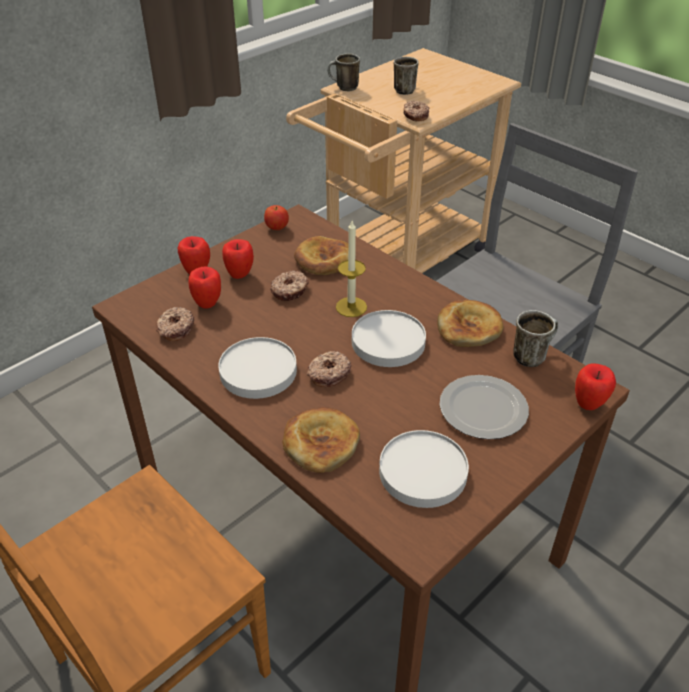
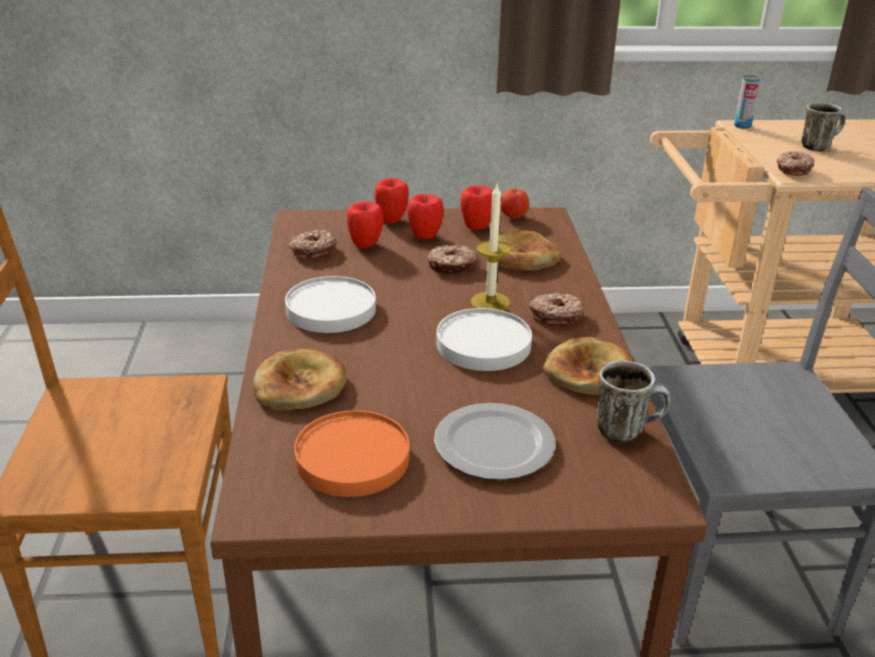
camera: 40 degrees right, 10 degrees down
(328, 373) = (387, 340): donut -> donut (555, 316)
(343, 88) = (742, 126): mug -> can
(423, 471) = (353, 458): white plate -> orange plate
(589, 404) = (627, 508): apple -> apple (476, 227)

